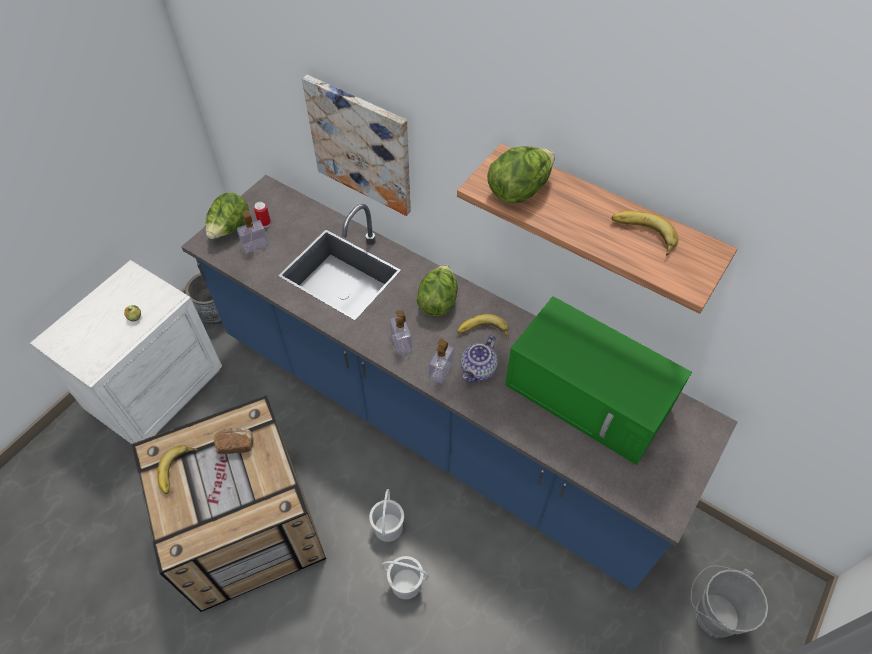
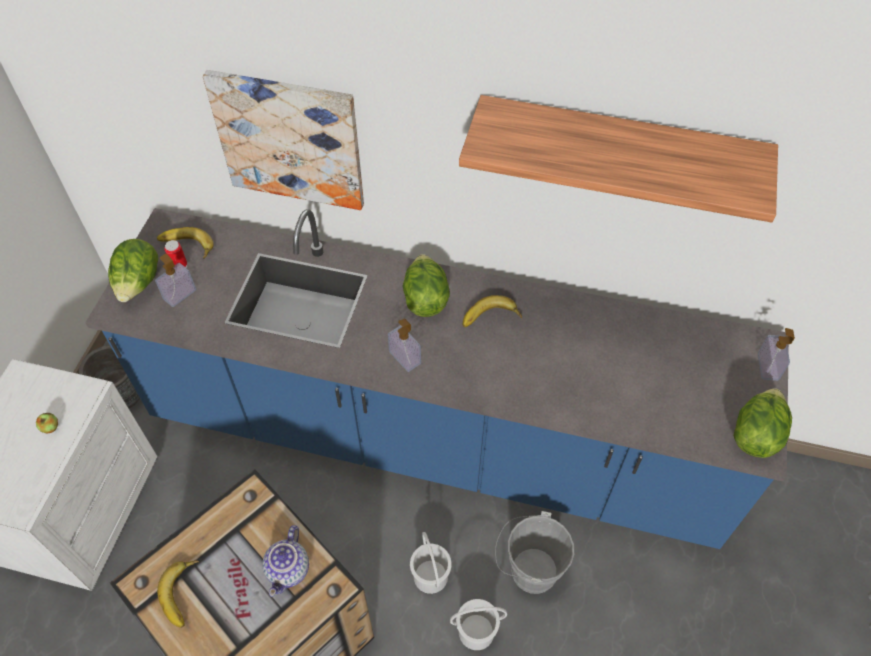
camera: 20 degrees left, 0 degrees up
(235, 444) = (242, 539): bread -> none
(441, 371) = (463, 375): soap dispenser -> soap dispenser (767, 367)
(479, 370) = (504, 361): teapot -> teapot (289, 570)
(519, 190) = (527, 141): lettuce -> lettuce (755, 434)
(590, 397) = (633, 353): green microwave -> none
(642, 236) = (679, 156): banana -> banana (186, 247)
(711, 613) = (798, 544): grey bucket -> grey bucket (528, 570)

